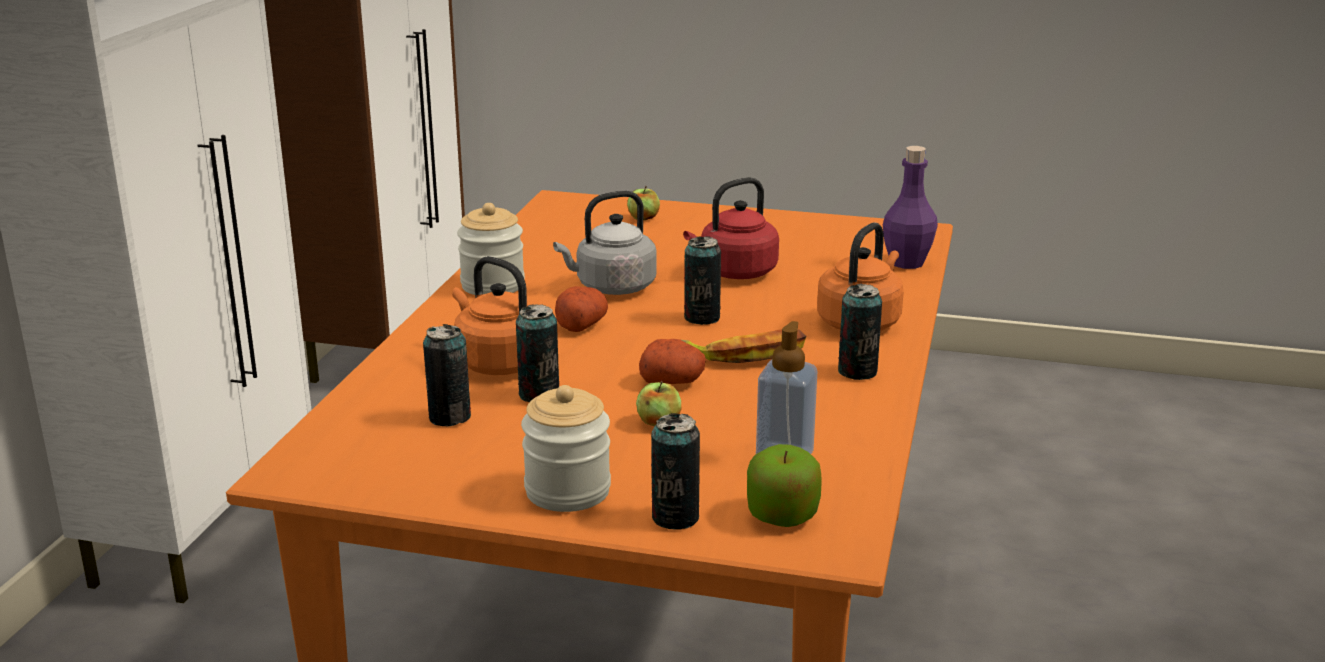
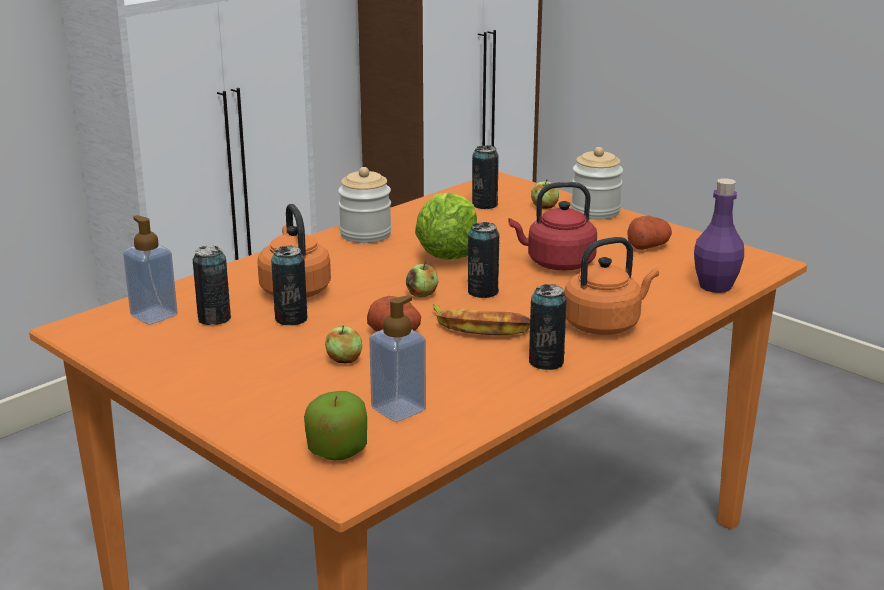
camera: 30 degrees right, 0 degrees up
(370, 432) = (154, 315): none -> soap dispenser
(567, 491) = (219, 389): jar -> jar (595, 211)
(581, 324) = (388, 276): potato -> potato (648, 246)
(612, 287) = (447, 254): grey kettle -> lettuce
(644, 335) = (422, 294): none -> apple
(675, 517) = (263, 428): can -> can (484, 205)

